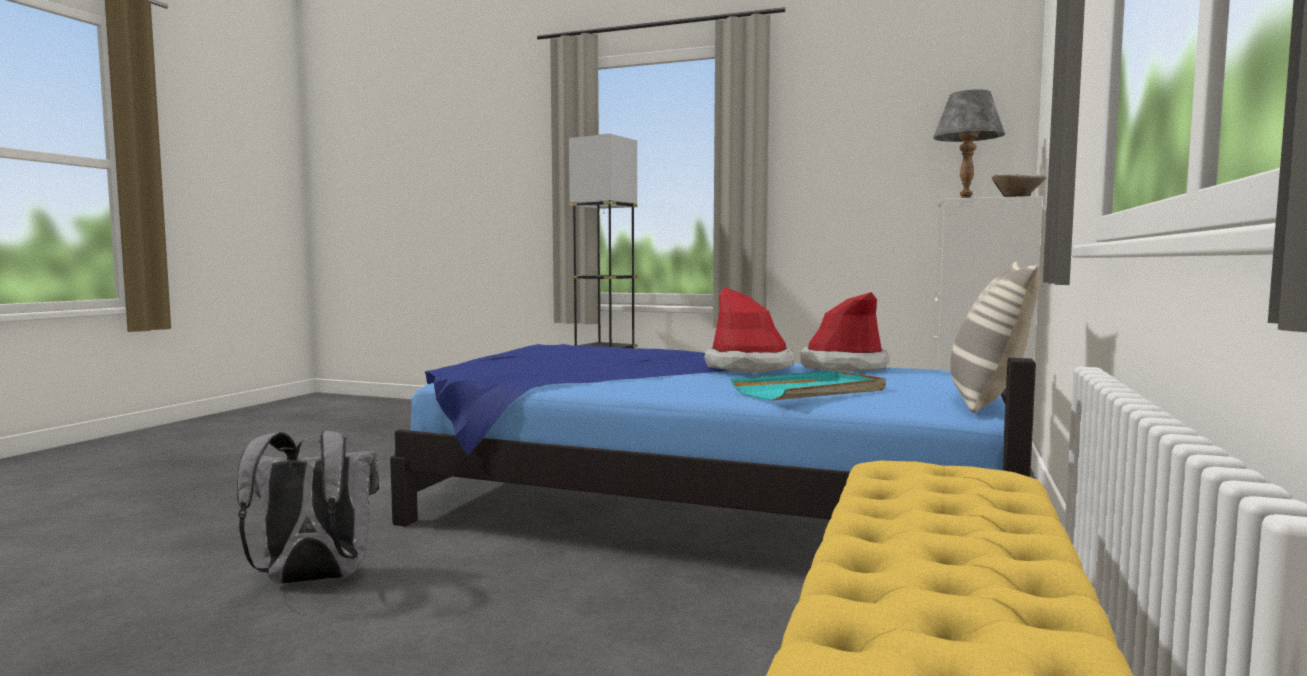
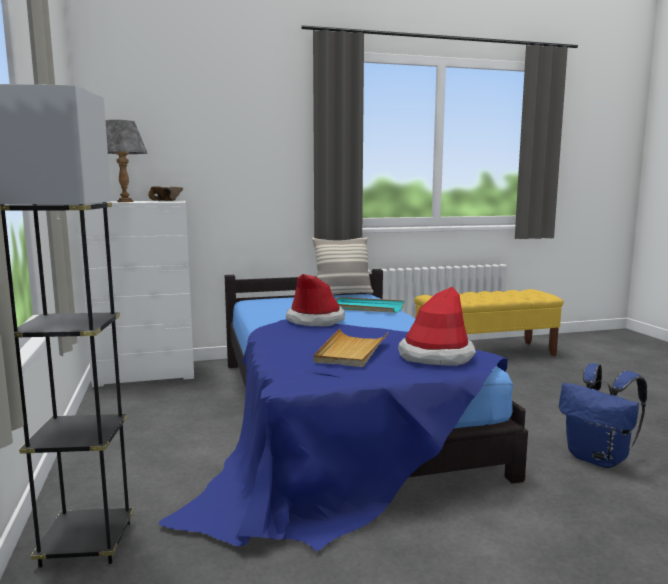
camera: 125 degrees left, 5 degrees up
(312, 581) = (599, 459): grey backpack -> blue backpack
(579, 354) = (351, 351): none -> beige tray
(843, 367) = (271, 312): hat -> hat (436, 356)

